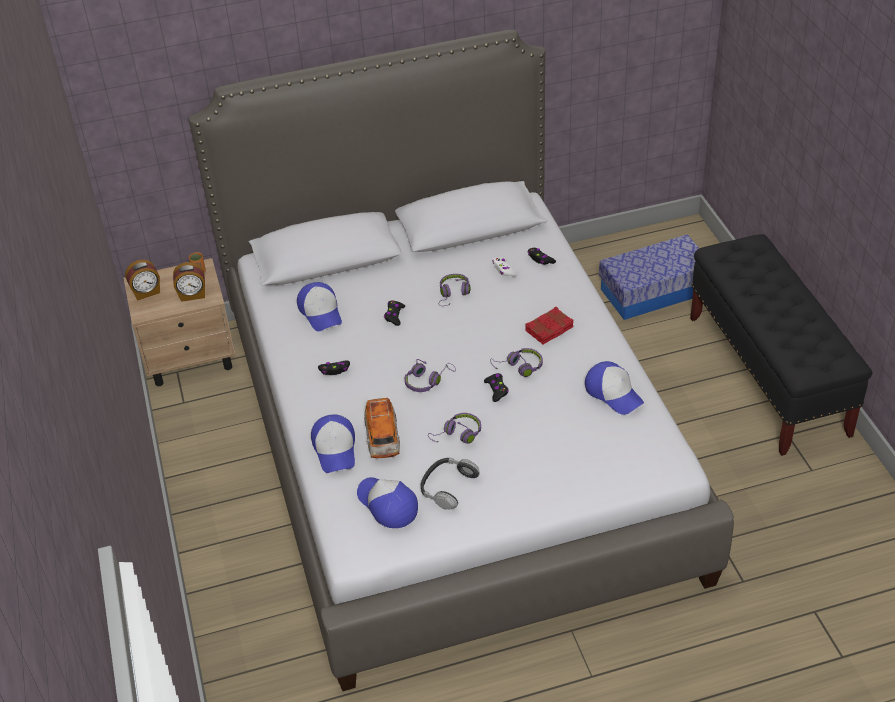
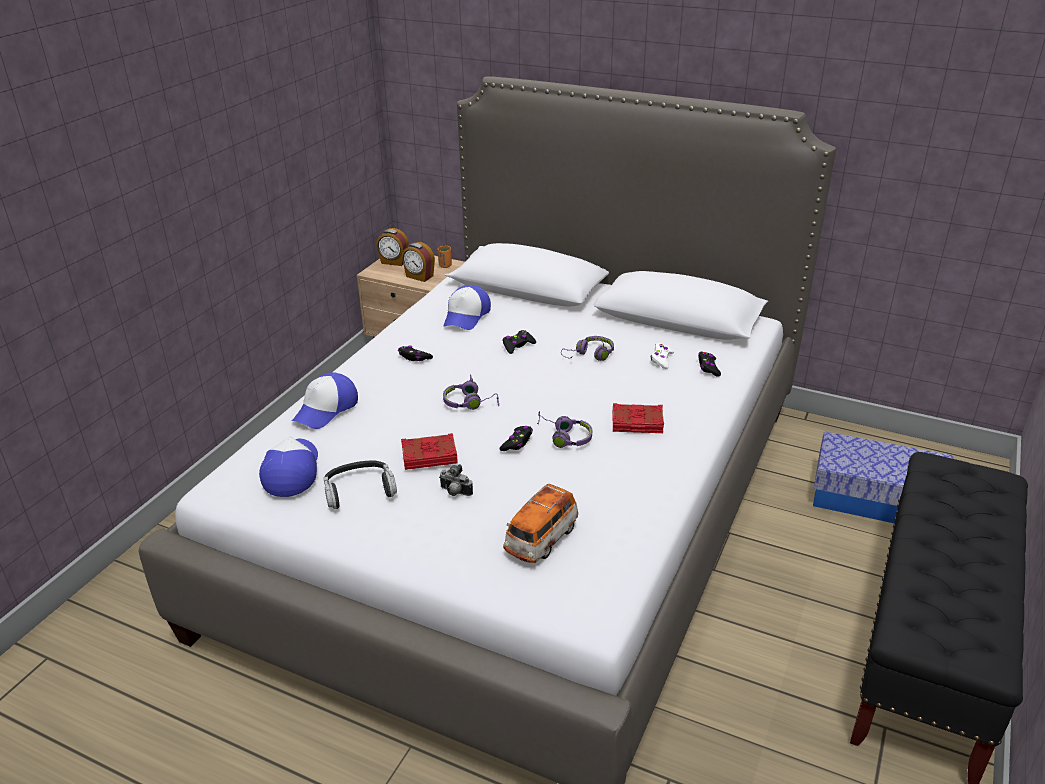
camera: 40 degrees right, 10 degrees down
(382, 439) = (367, 422): toy car -> toy car (541, 539)
(457, 435) = (429, 456): purple headphones -> red book
(506, 448) = (454, 493): none -> camera
(613, 393) = (623, 510): cap -> none

